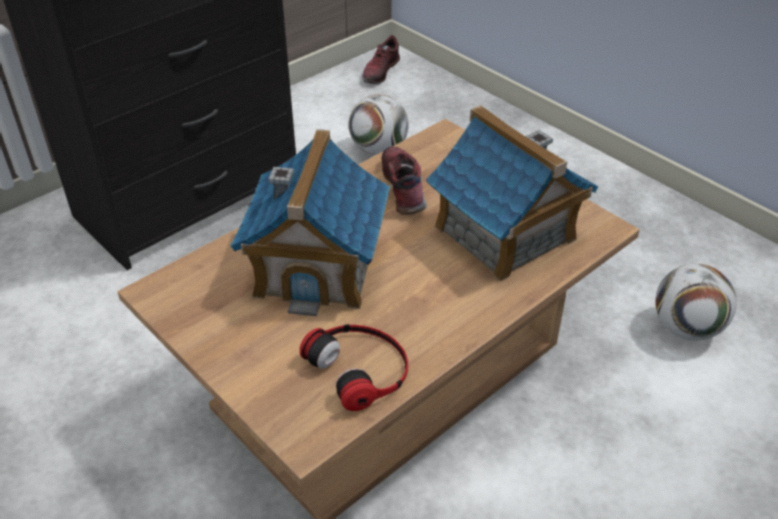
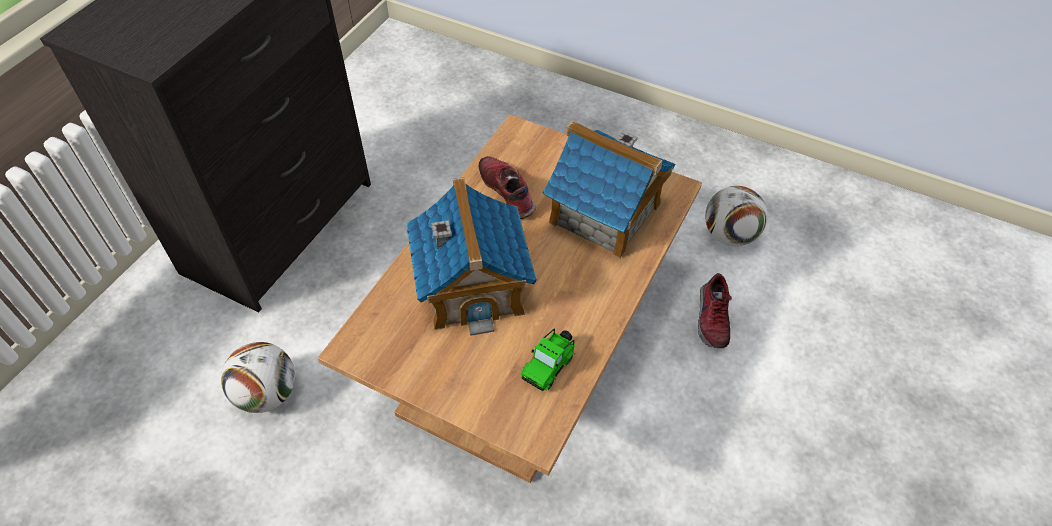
camera: 20 degrees left, 10 degrees up
(360, 368) = (549, 365): headphones -> toy car
(378, 149) = (427, 134): football -> football (267, 393)
(380, 71) = (393, 52): shoe -> shoe (711, 318)

